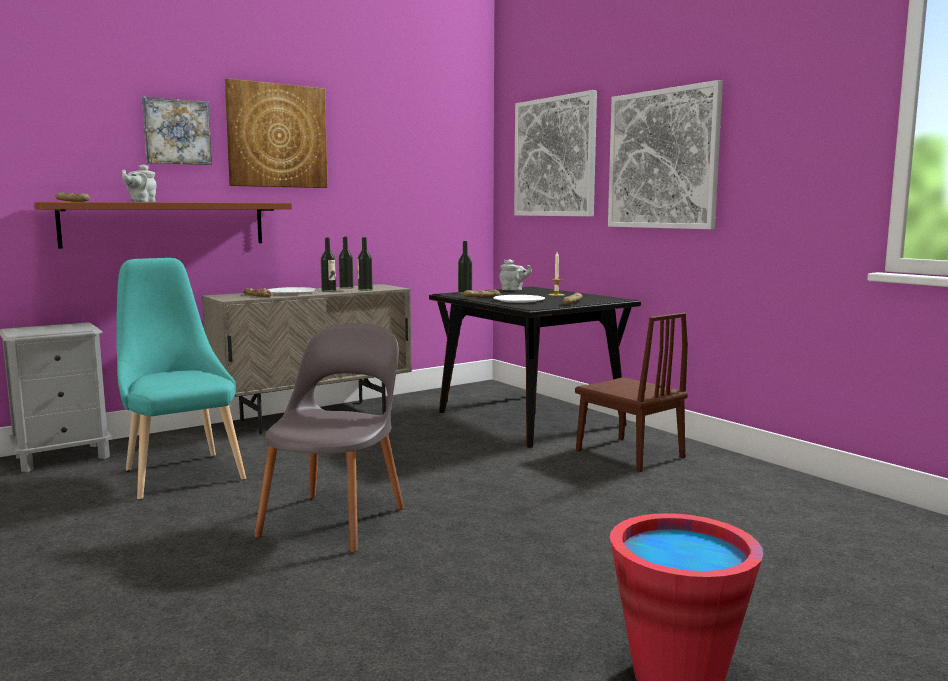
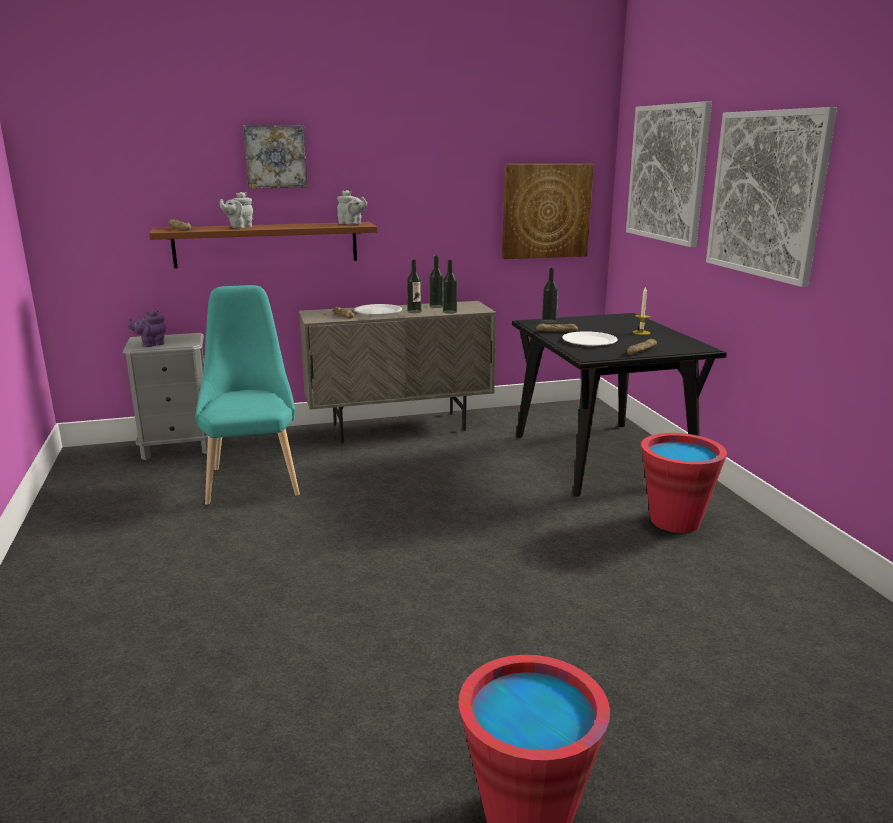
camera: 20 degrees right, 10 degrees up
(38, 331) = (151, 344): none -> purple teapot
(277, 136) = (373, 154): picture -> picture (546, 211)
(336, 519) = (344, 556): grey chair -> none
(513, 290) = (605, 319): grey teapot -> grey teapot (351, 224)
(629, 454) = (675, 521): brown chair -> red bucket

